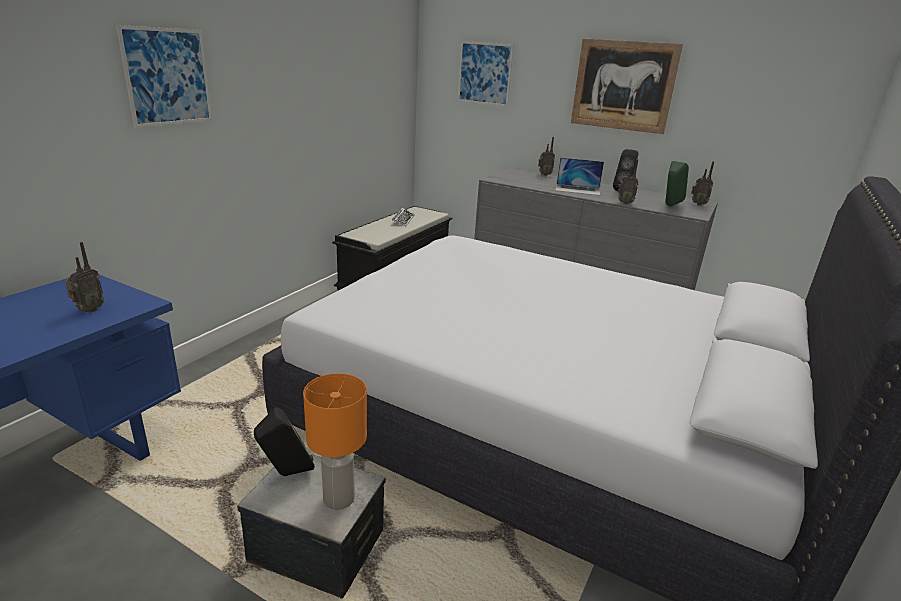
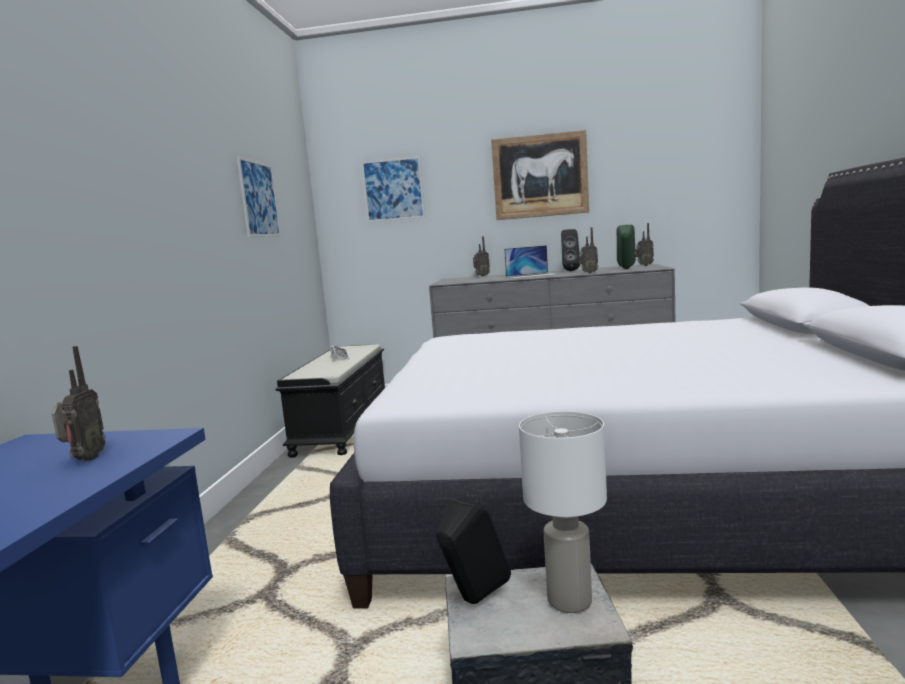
camera: 20 degrees left, 15 degrees down
(168, 77) = (99, 169): picture -> picture (259, 199)
(339, 499) = (570, 601): orange table lamp -> white table lamp

